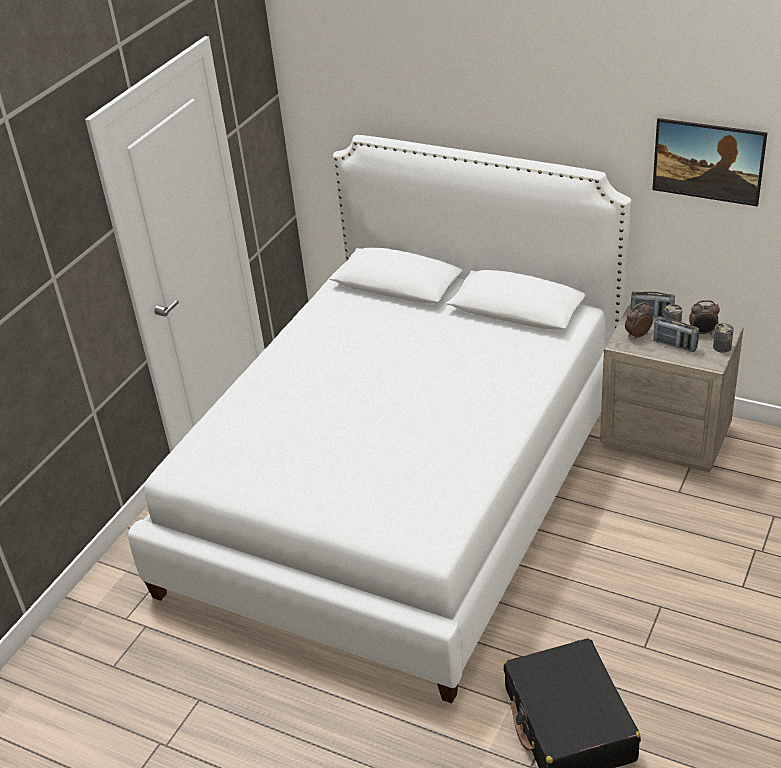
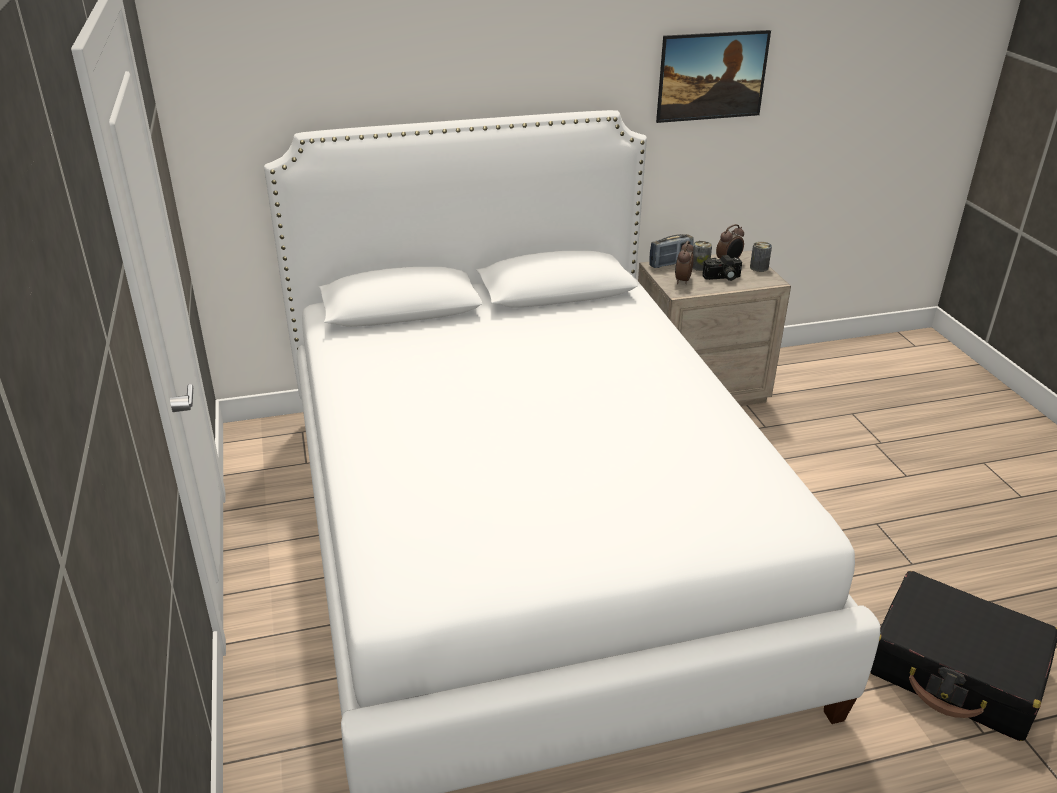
camera: 45 degrees left, 5 degrees down
(674, 345) = (722, 278): radio -> camera

